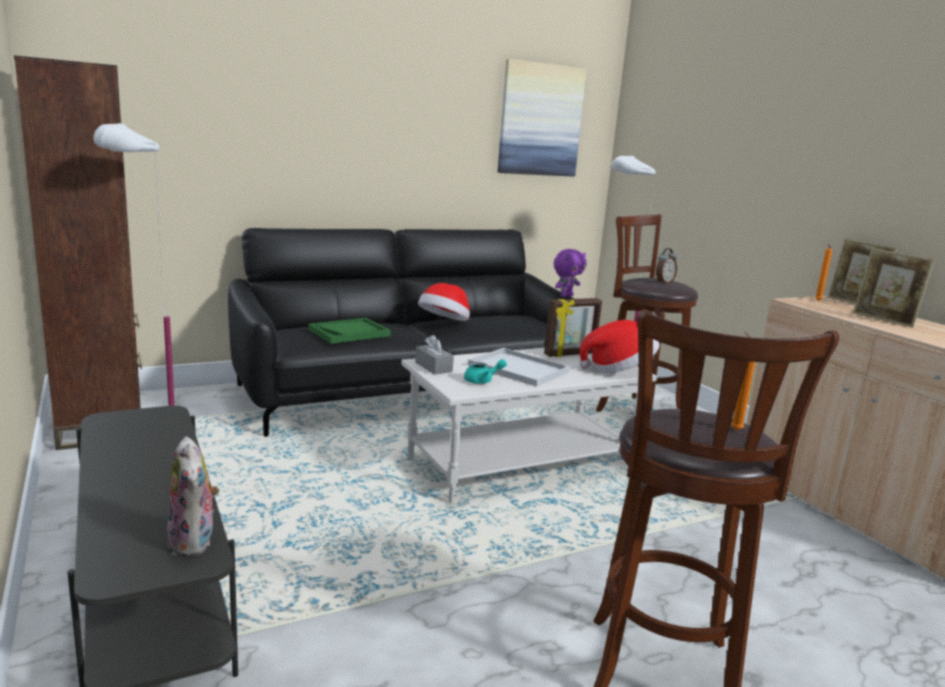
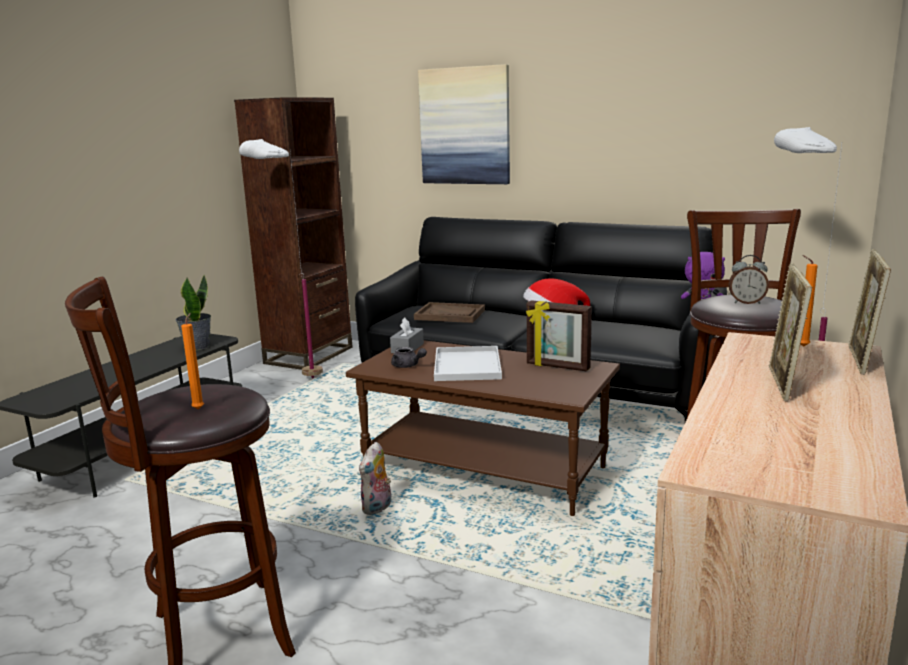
camera: 55 degrees right, 0 degrees up
(158, 429) = (197, 346): none -> potted plant
(195, 542) = (68, 399): plush toy -> plush toy (377, 509)
(349, 333) = (450, 315): green tray -> brown tray
(482, 381) = (407, 366): turquoise teapot -> grey teapot
(521, 463) = (486, 469): white coffee table -> brown coffee table
(540, 120) = (751, 89): picture -> picture (465, 126)
(618, 370) = (558, 390): hat -> none

